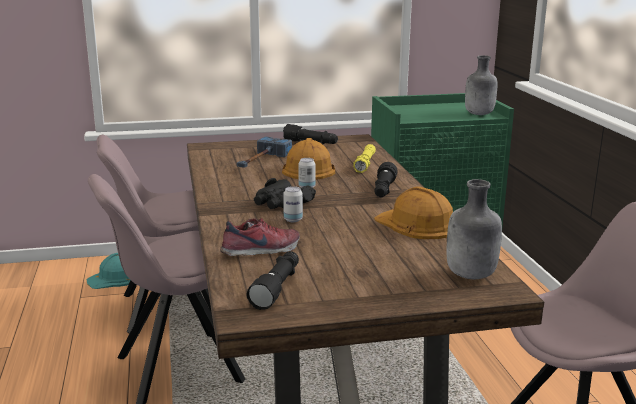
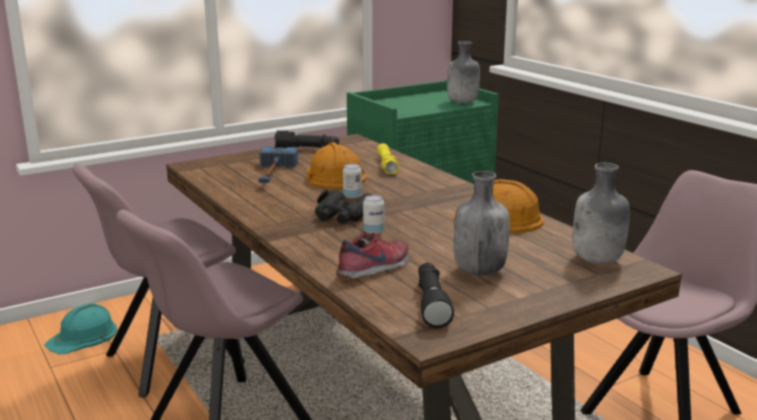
camera: 20 degrees left, 0 degrees up
(348, 267) = (478, 270): none -> grey bottle
(384, 190) = (433, 189): black flashlight -> none

